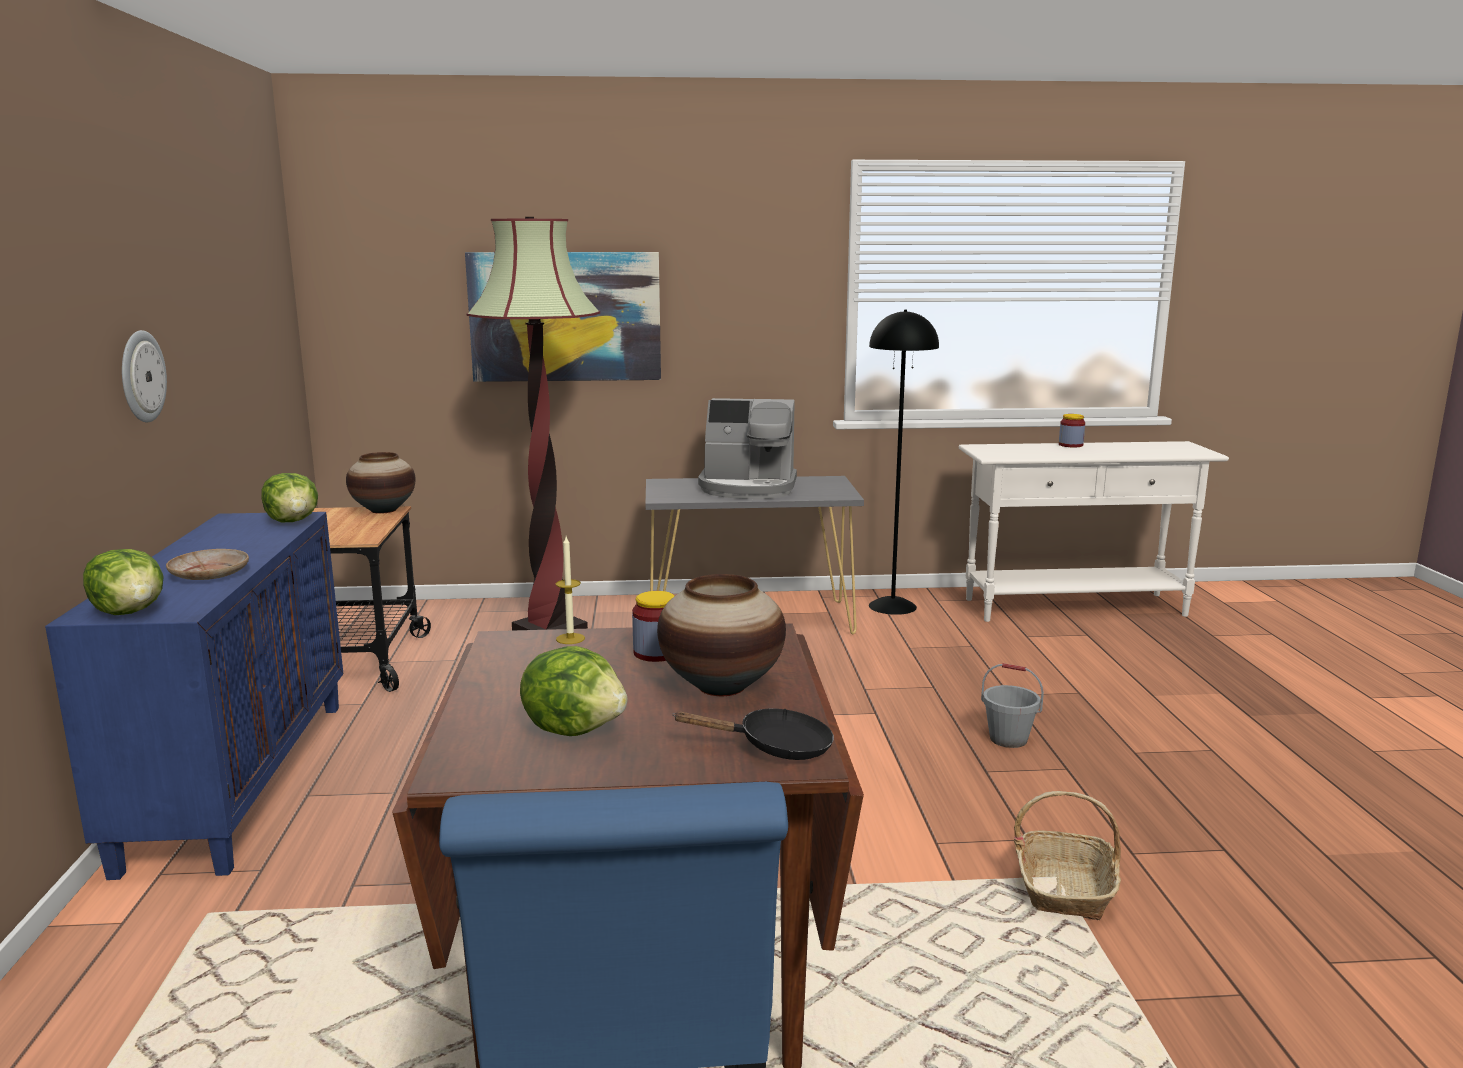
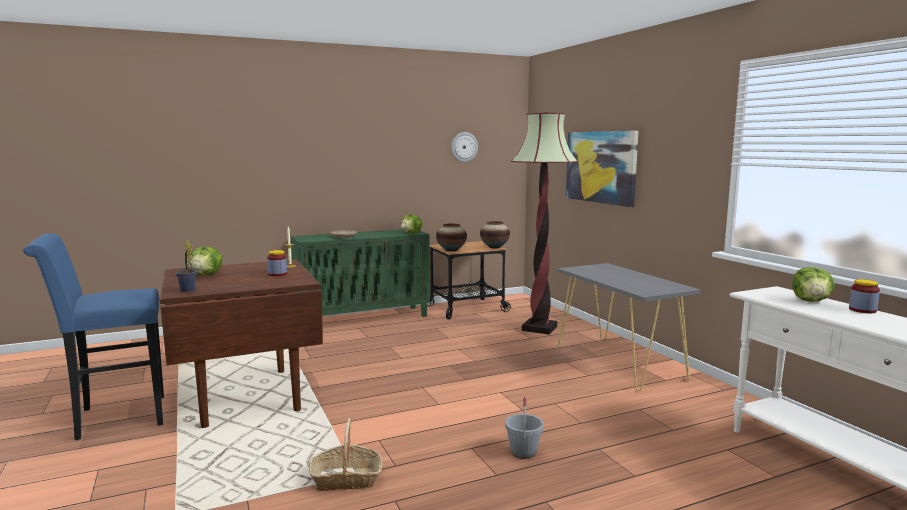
camera: 70 degrees right, 5 degrees down
(130, 612) = (304, 238): lettuce -> lettuce (811, 301)
(141, 376) = (374, 171): wall clock -> wall clock (464, 147)
(238, 780) = (364, 318): blue cabinet -> green cabinet
(721, 687) = (243, 282): vase -> vase (451, 250)
(748, 488) = (622, 277): coffee machine -> none
(775, 747) = (188, 291): black frying pan -> potted plant
(892, 606) = (711, 396): black floor lamp -> none

